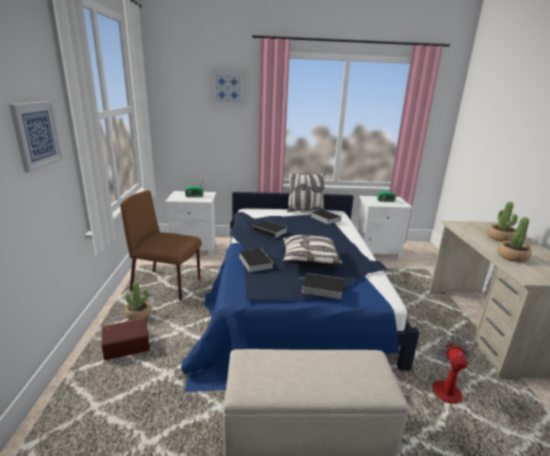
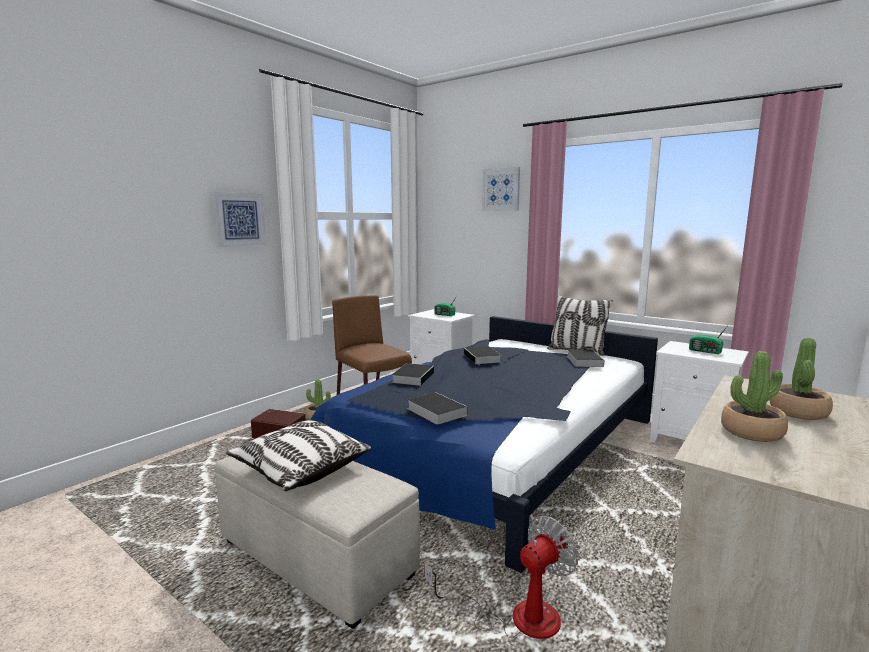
camera: 40 degrees right, 10 degrees down
(309, 260) = (474, 388): pillow -> pillow (300, 469)

